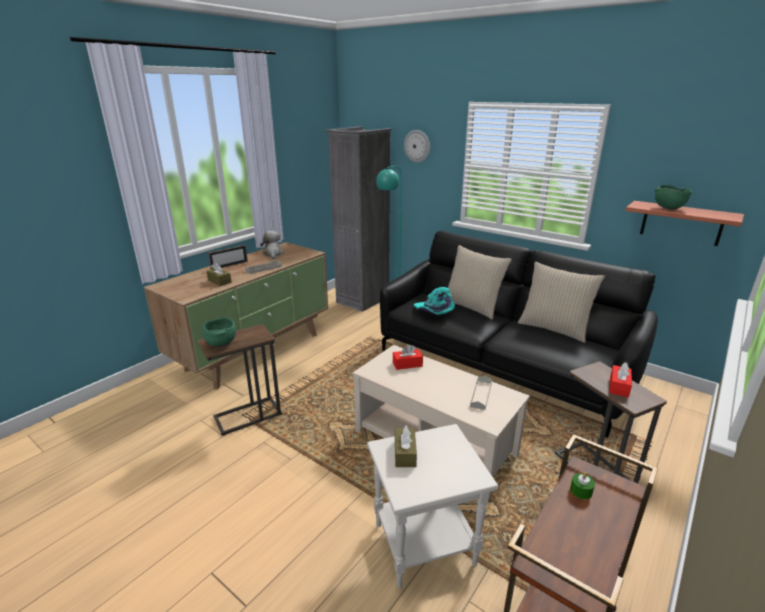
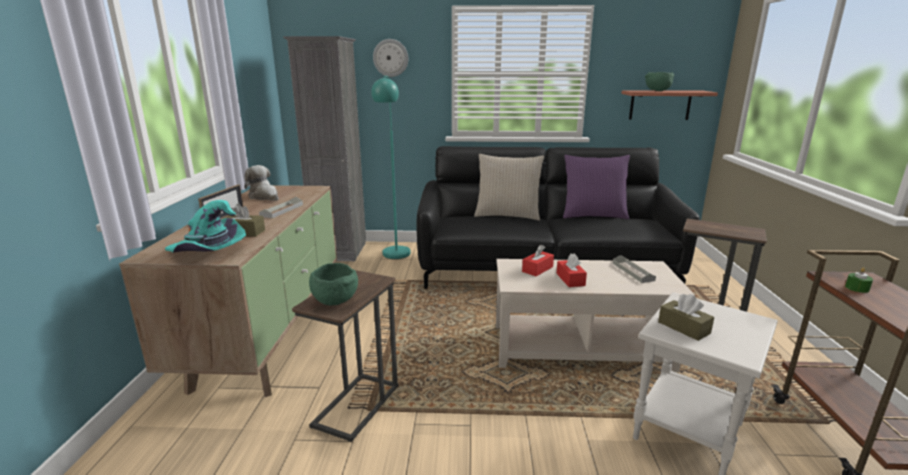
camera: 35 degrees left, 5 degrees down
(434, 312) = (483, 226): turquoise hat -> turquoise hat (208, 251)
(554, 328) = (593, 215): beige pillow -> purple pillow
(619, 386) = (727, 229): red tissue box -> red tissue box (570, 279)

